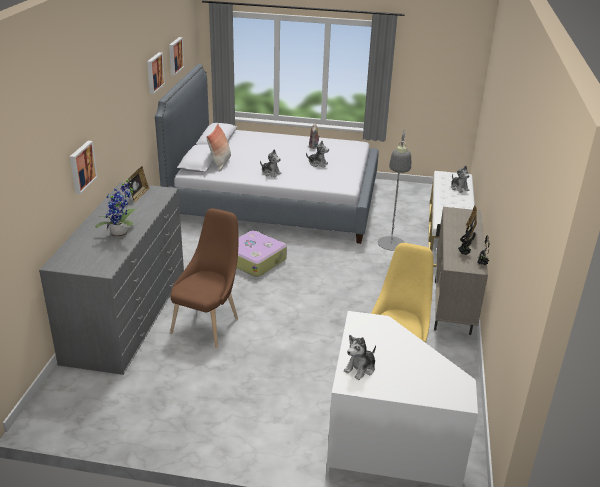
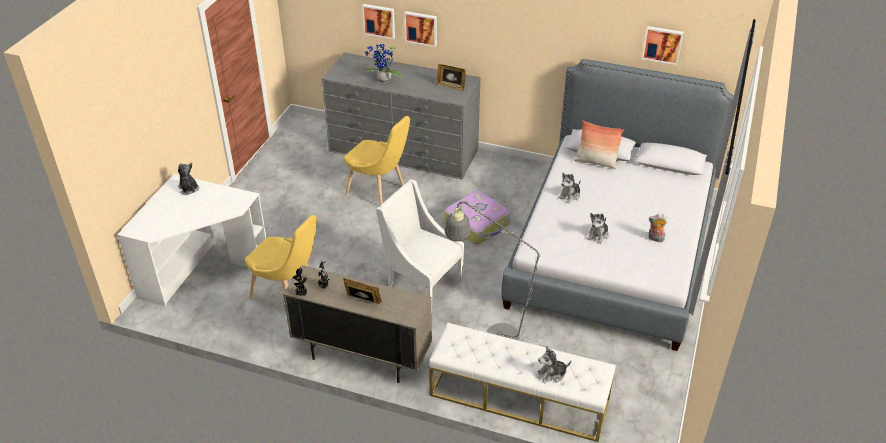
camera: 100 degrees right, 10 degrees up
(154, 72) = (594, 33): picture -> picture (379, 20)
(208, 323) = (379, 191): brown chair -> yellow chair
(349, 284) = (421, 285): none -> white armchair

